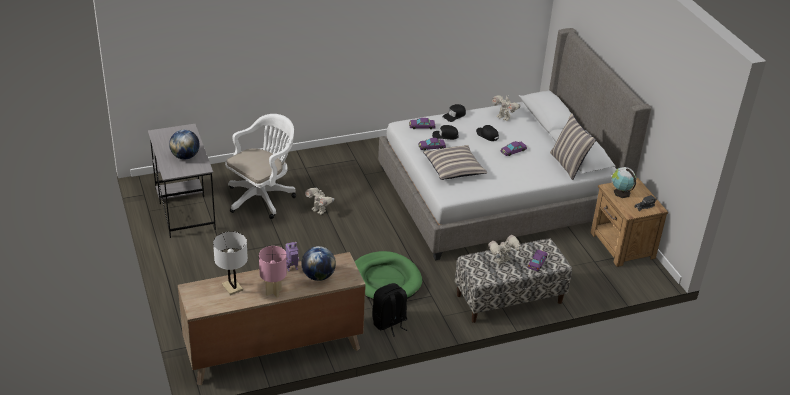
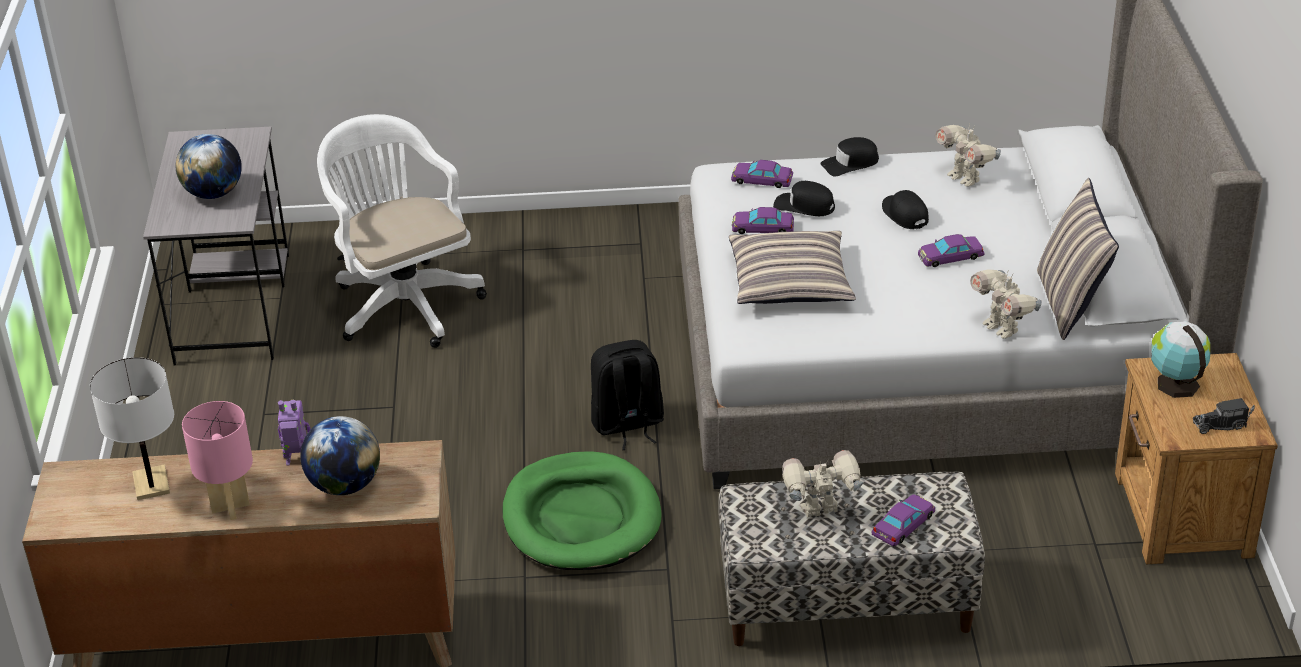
camera: 20 degrees right, 0 degrees up
(262, 197) = (403, 302): white office chair -> white office chair turned 90 degrees counterclockwise
(319, 210) = (509, 345): toy robot -> toy robot (1002, 328)
(389, 323) = (544, 618): black backpack -> black backpack (627, 425)

